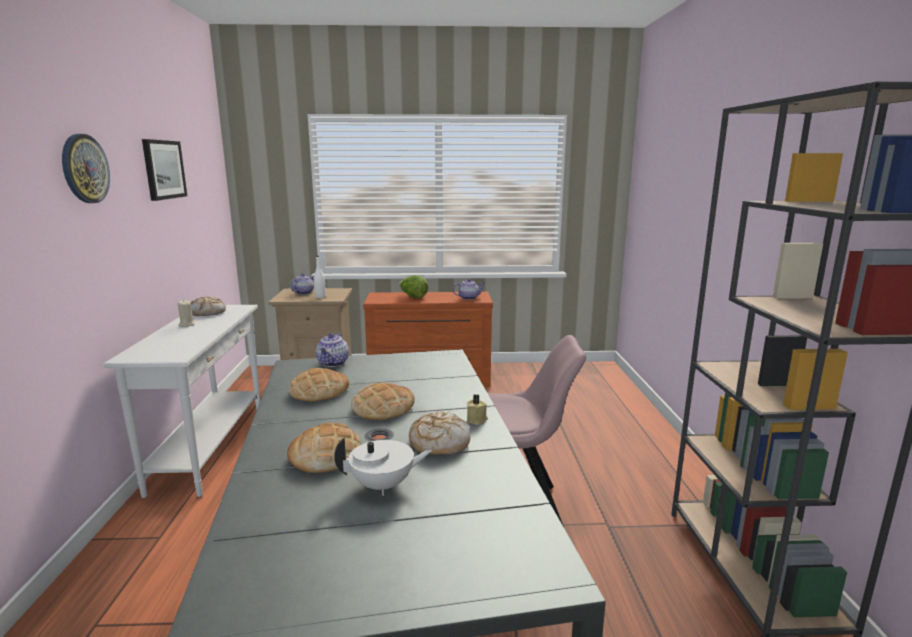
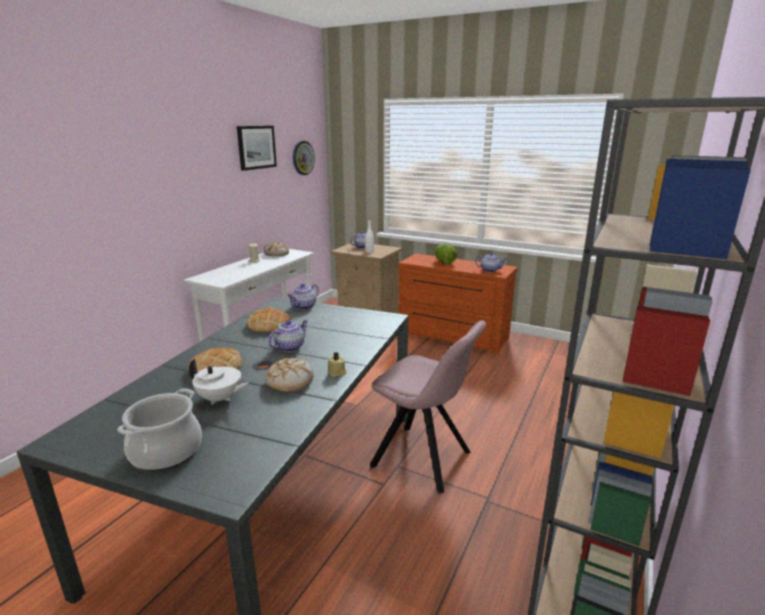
camera: 30 degrees right, 5 degrees up
(84, 169) = (181, 150): wall clock -> wall clock (302, 158)
(382, 408) = (290, 347): bread -> teapot
(407, 567) = (166, 451): none -> cooking pot

